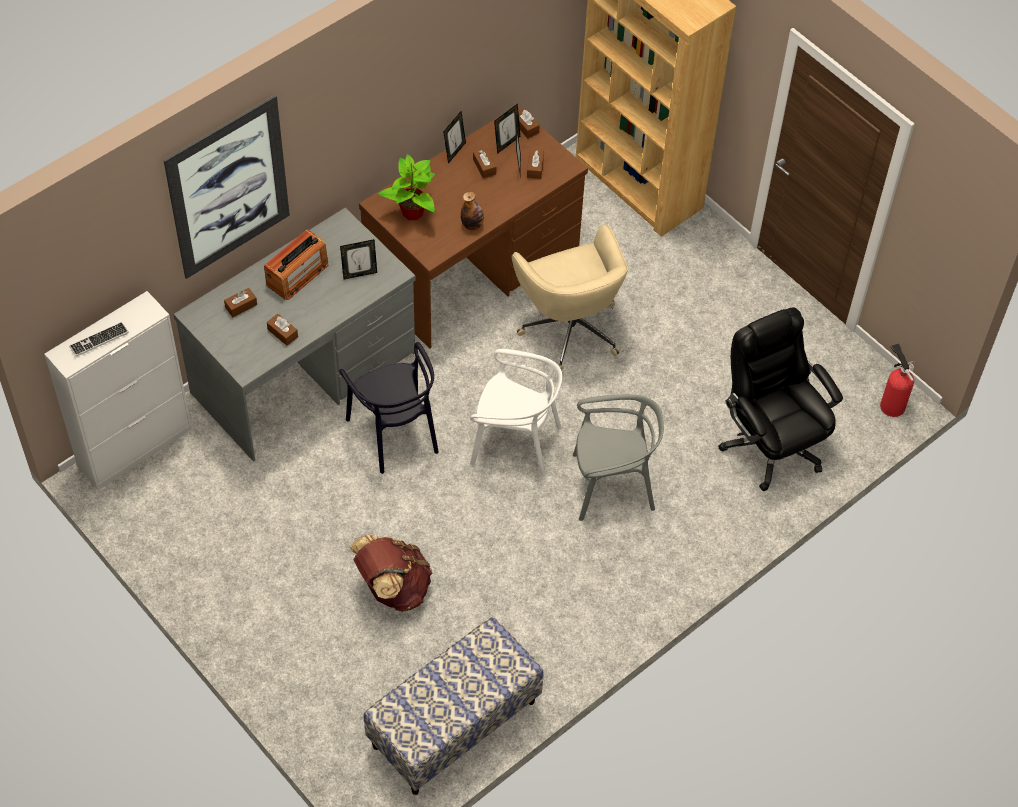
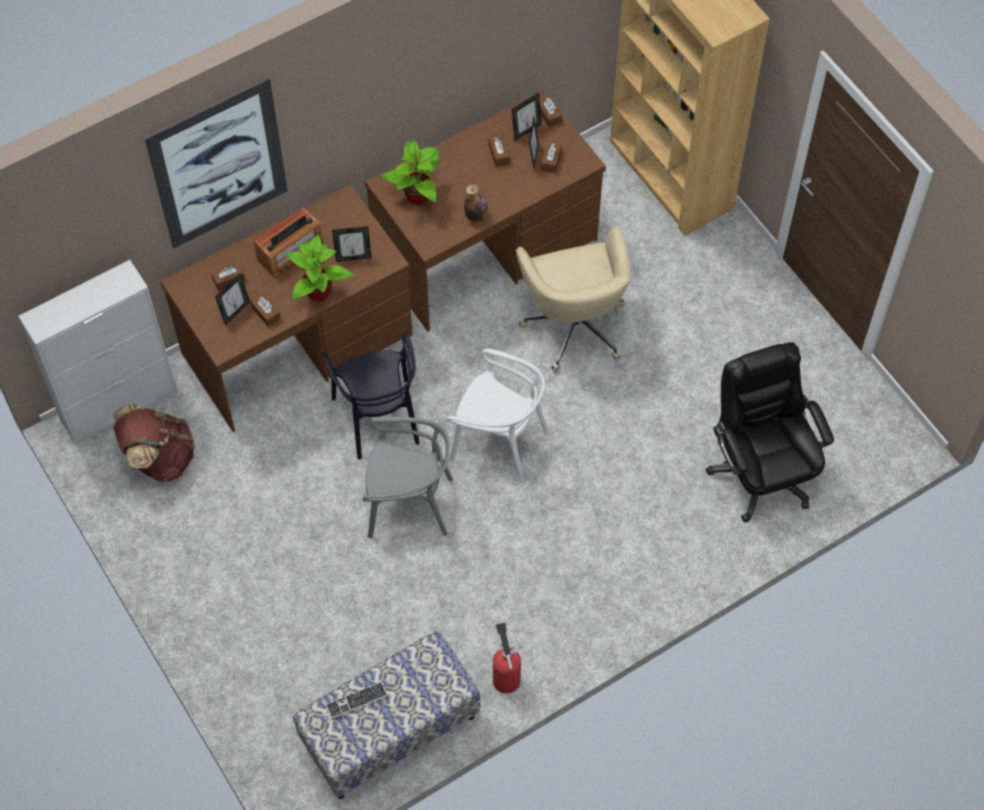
camera: 10 degrees right, 5 degrees up
(99, 340) = (74, 307): keyboard -> keyboard (356, 701)
(305, 373) = (298, 345): grey desk -> brown desk
(331, 310) = (319, 293): none -> potted plant
(392, 588) = (351, 581): brown backpack -> brown backpack (159, 458)
(454, 152) = (471, 135): picture frame -> picture frame (235, 312)
(611, 485) = (589, 498): grey chair -> grey chair (409, 504)
(891, 404) = (894, 443): fire extinguisher -> fire extinguisher (505, 677)

